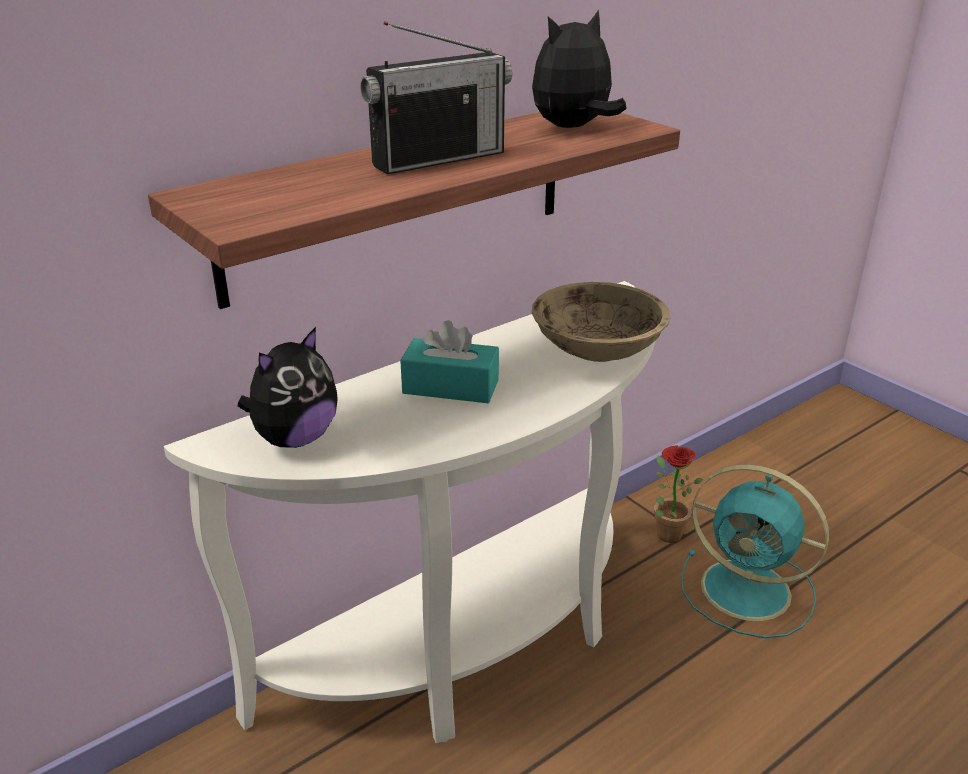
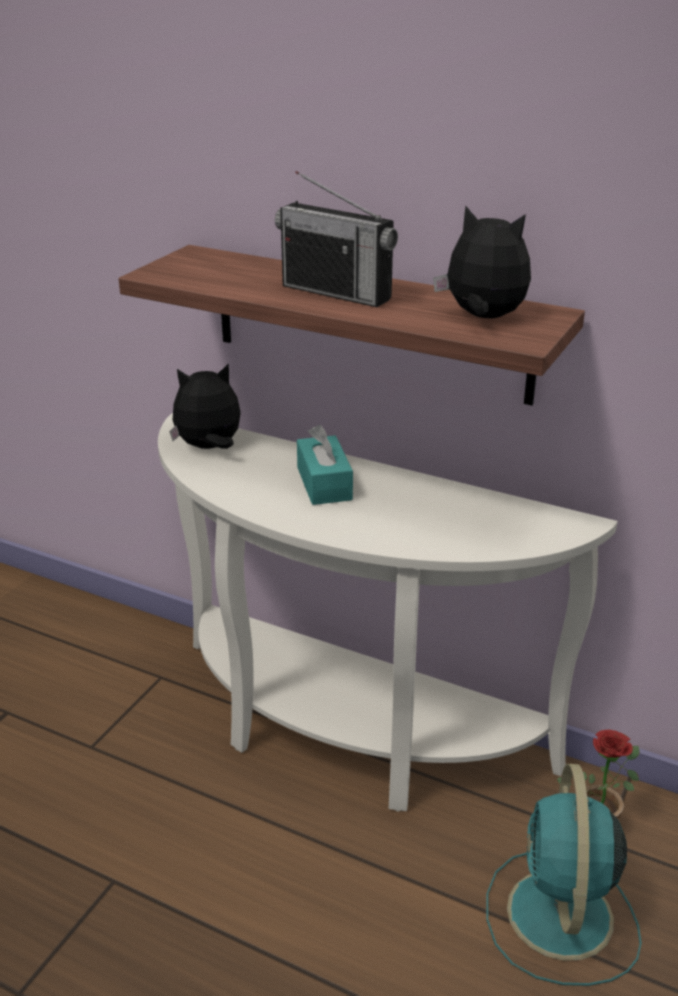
camera: 65 degrees right, 0 degrees up
(294, 438) = (209, 448): plush toy -> plush toy turned 150 degrees clockwise
(597, 349) = (451, 533): beige bowl -> none

